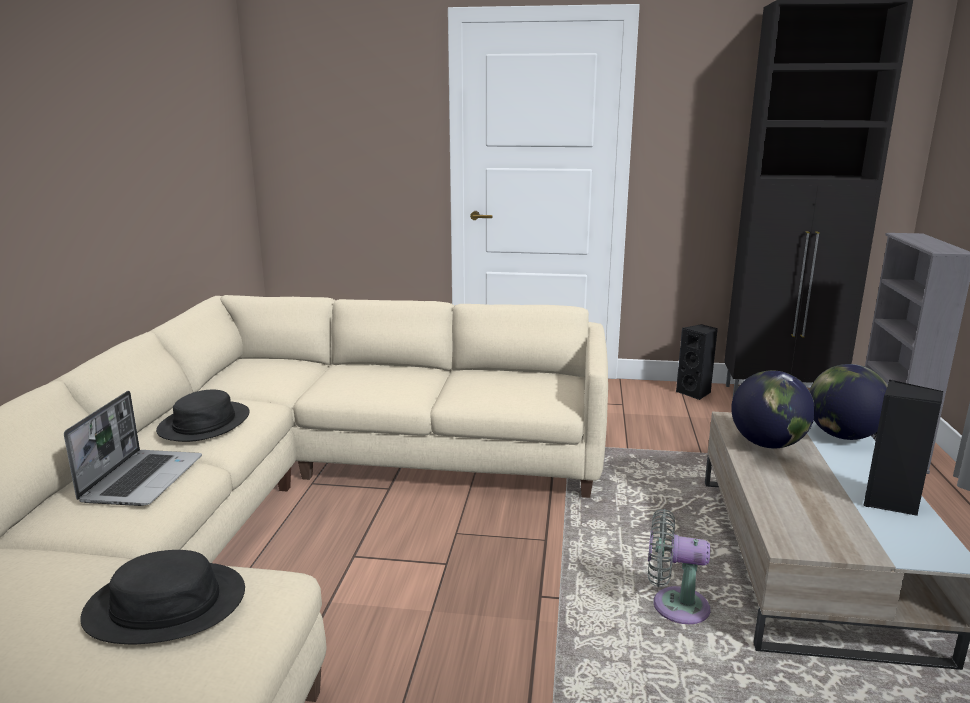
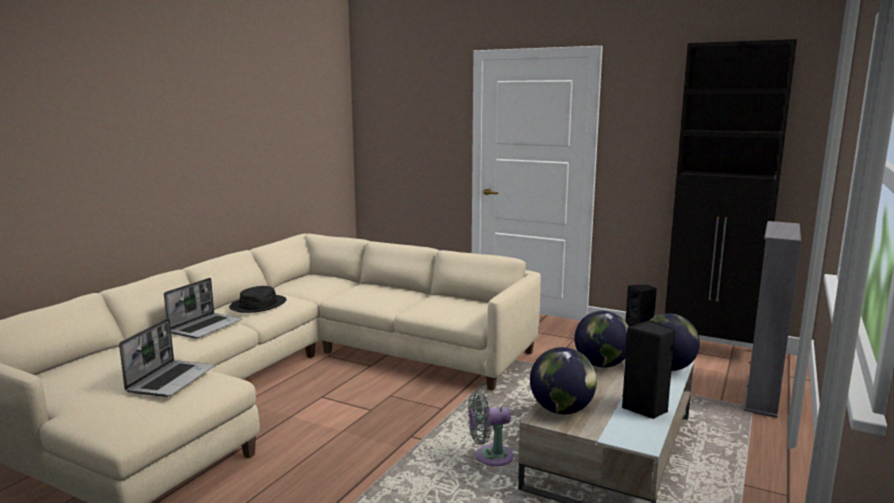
camera: 20 degrees right, 5 degrees down
(166, 604) = (171, 379): black hat -> laptop
(674, 605) = (490, 457): grey fan -> grey fan turned 45 degrees counterclockwise
(800, 525) = (562, 410): none -> globe

